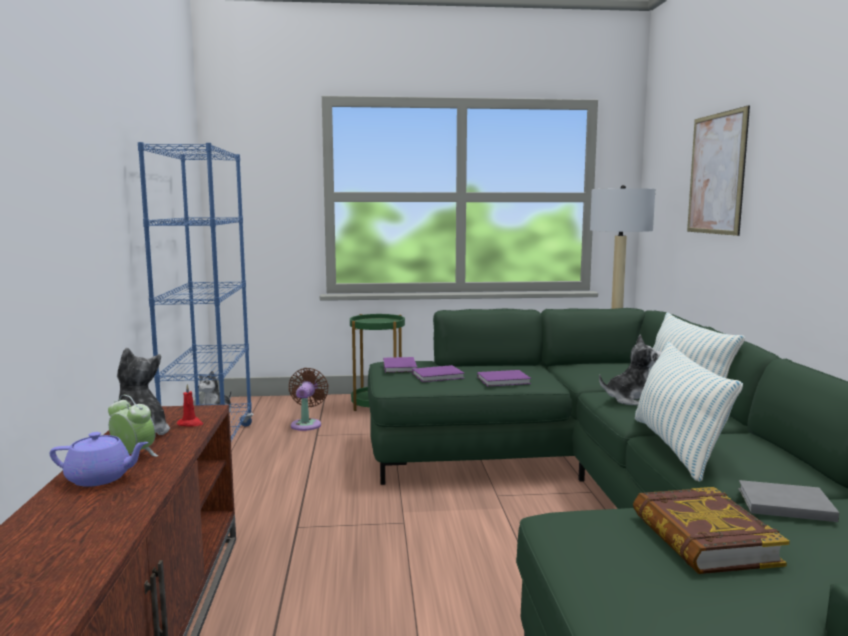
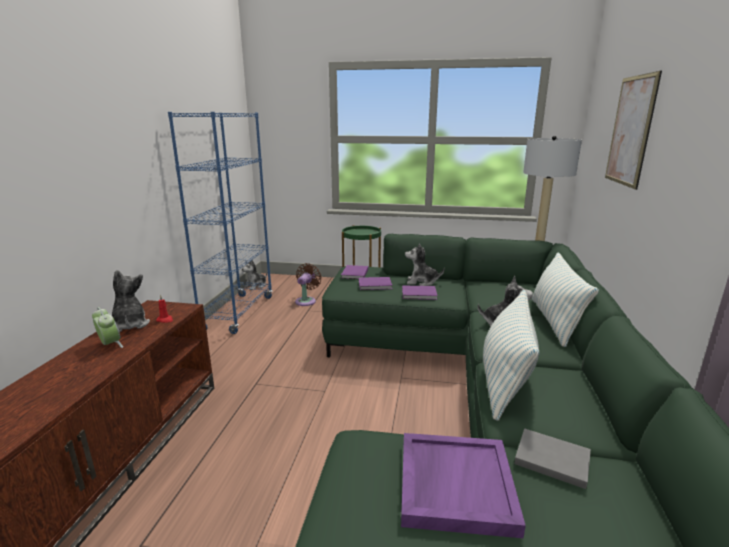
camera: 15 degrees right, 10 degrees up
(100, 478) = (75, 363): purple teapot -> none
(495, 369) = (421, 282): none -> plush toy
(703, 539) = (454, 484): book -> purple tray

